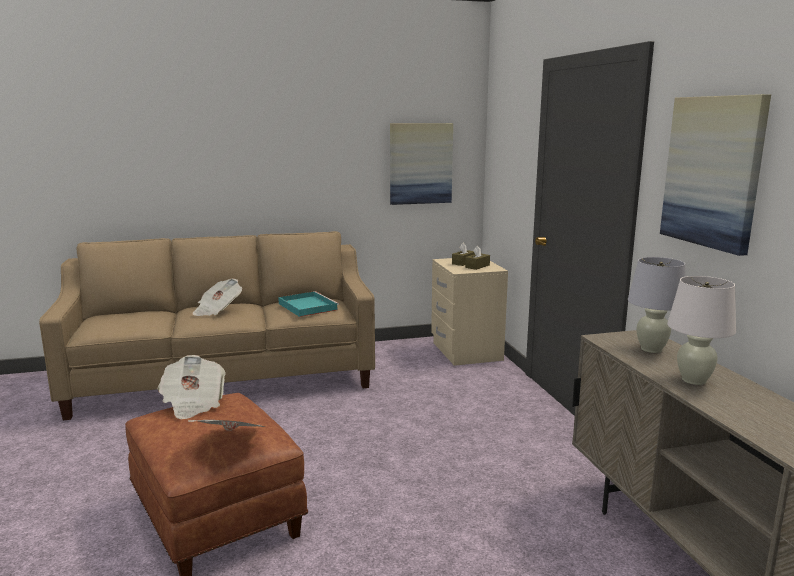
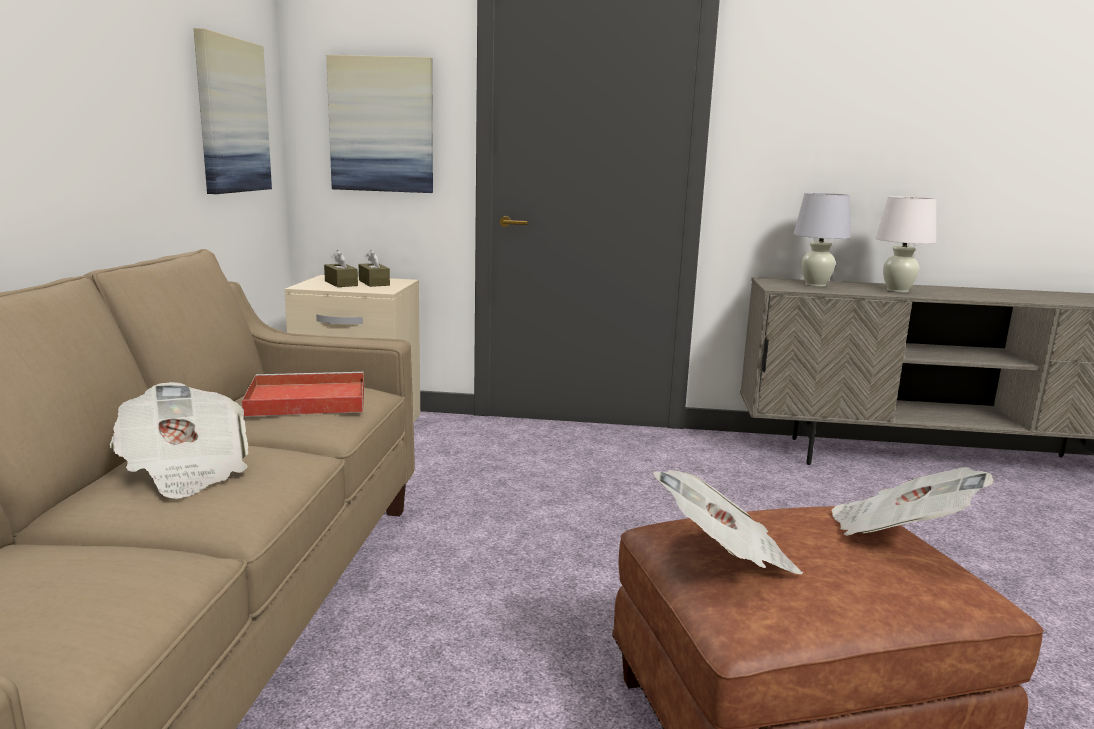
camera: 70 degrees left, 0 degrees up
(307, 306) = (304, 400): turquoise tray -> red tray
(713, 172) = (827, 106): picture -> picture (382, 125)

